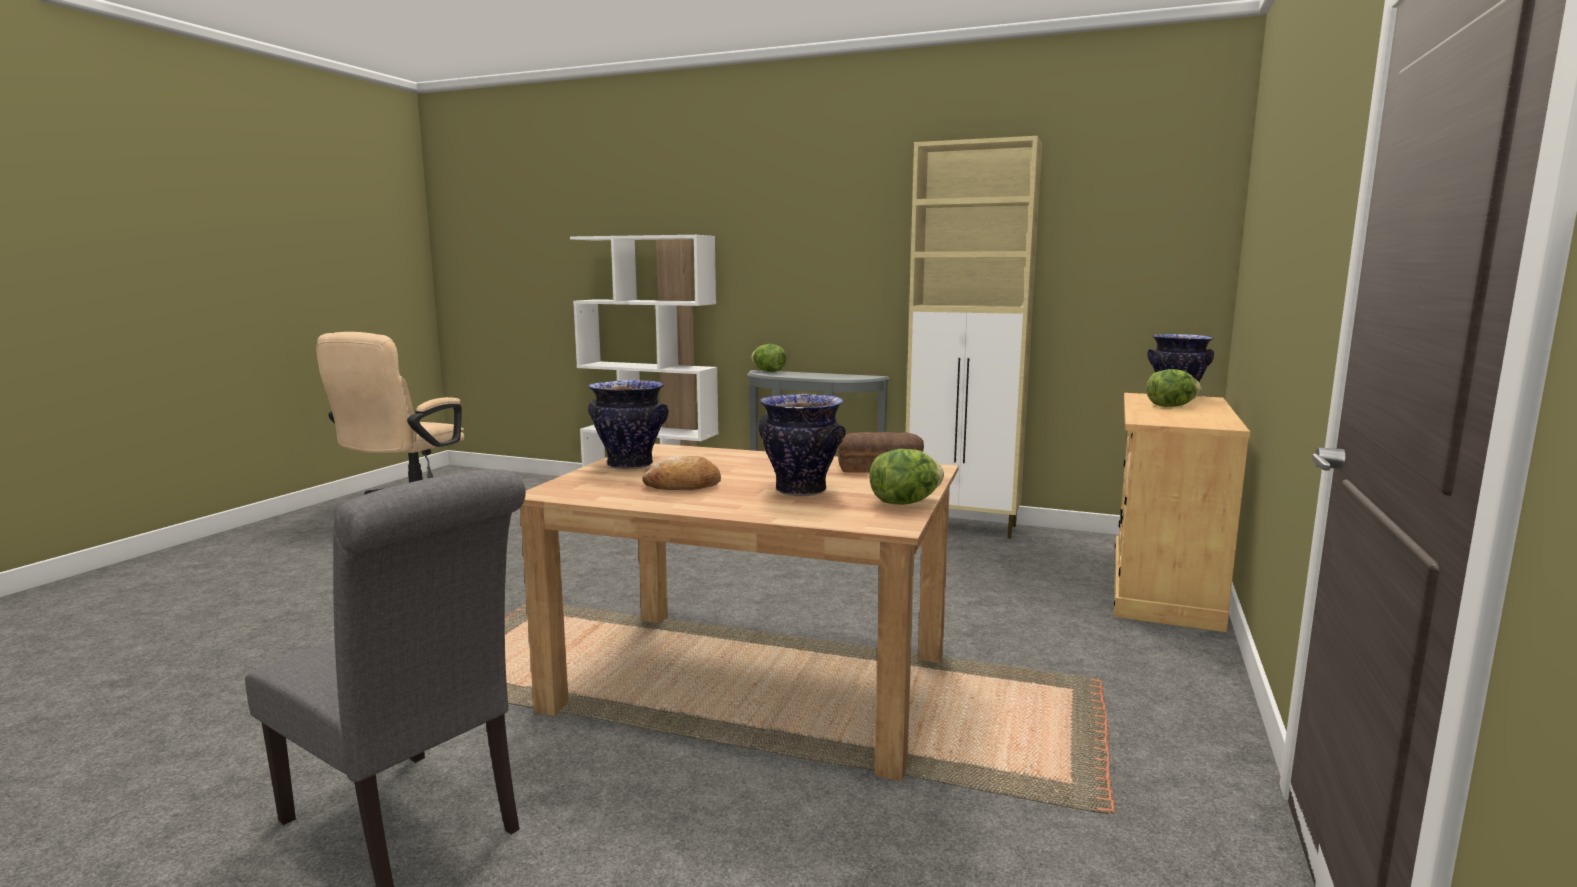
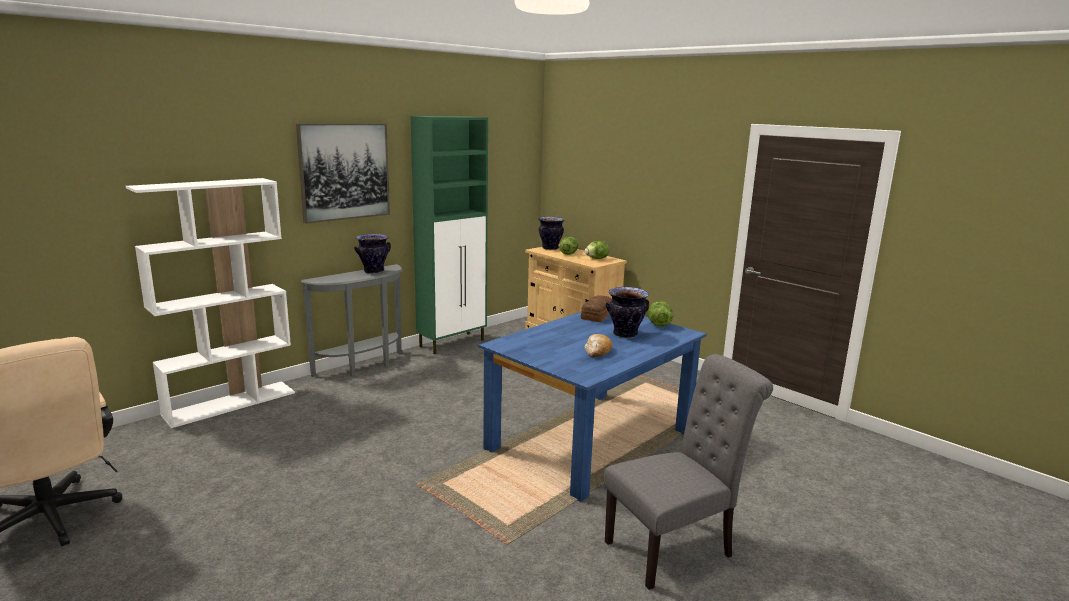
camera: 65 degrees left, 5 degrees up
(630, 465) = (538, 354): vase -> vase (373, 271)
(749, 682) = (590, 440): brown dining table -> blue dining table
(768, 371) = (322, 278): lettuce -> lettuce (596, 258)
(818, 232) = (344, 171): none -> picture
(963, 526) = (453, 343): beige cabinet -> green cabinet

